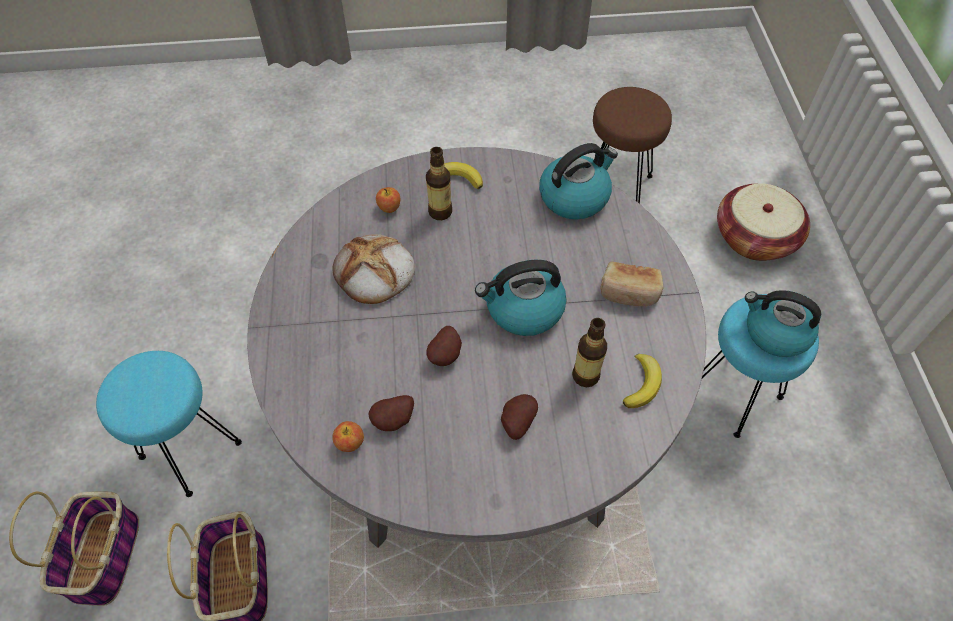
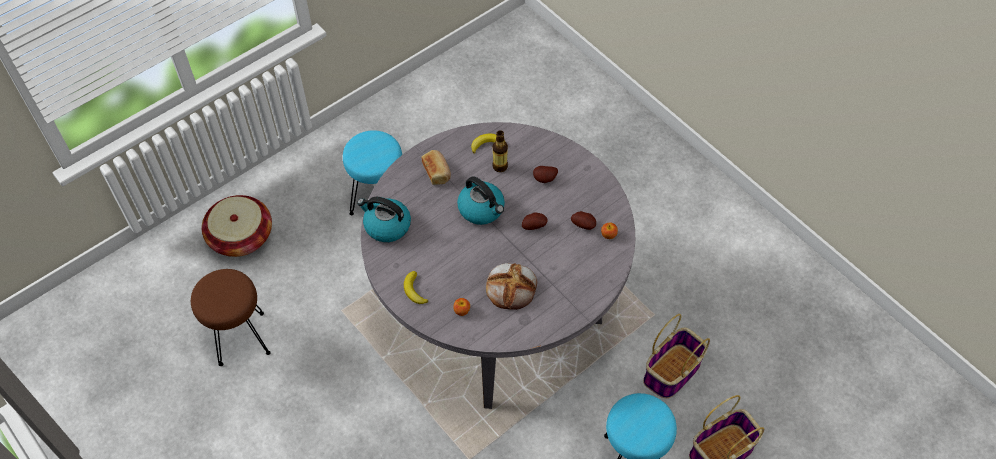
camera: 125 degrees left, 0 degrees up
(440, 212) = (446, 283): bottle -> none
(775, 333) = (373, 149): kettle -> none

